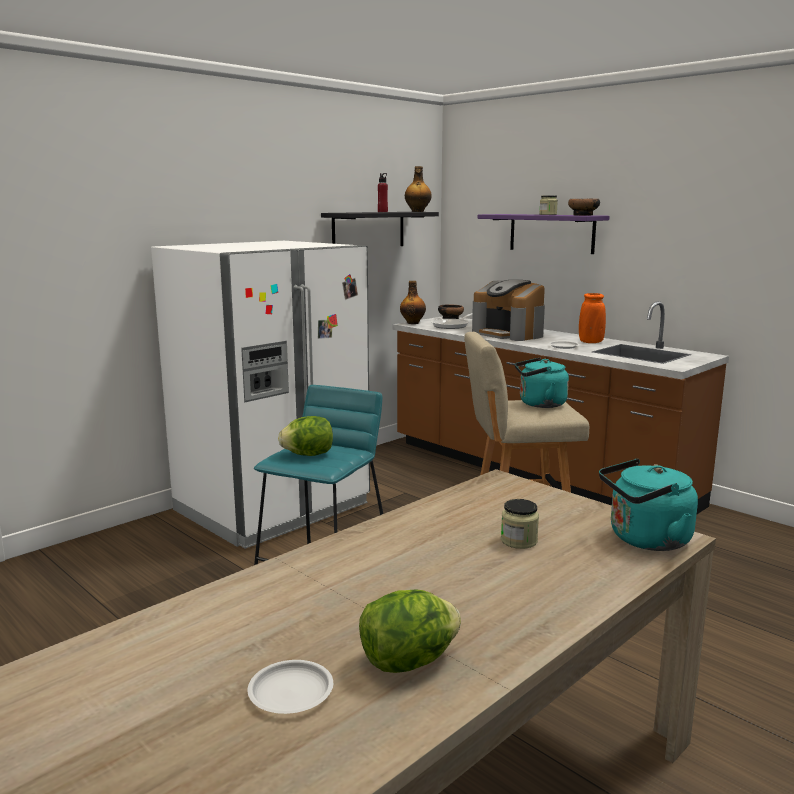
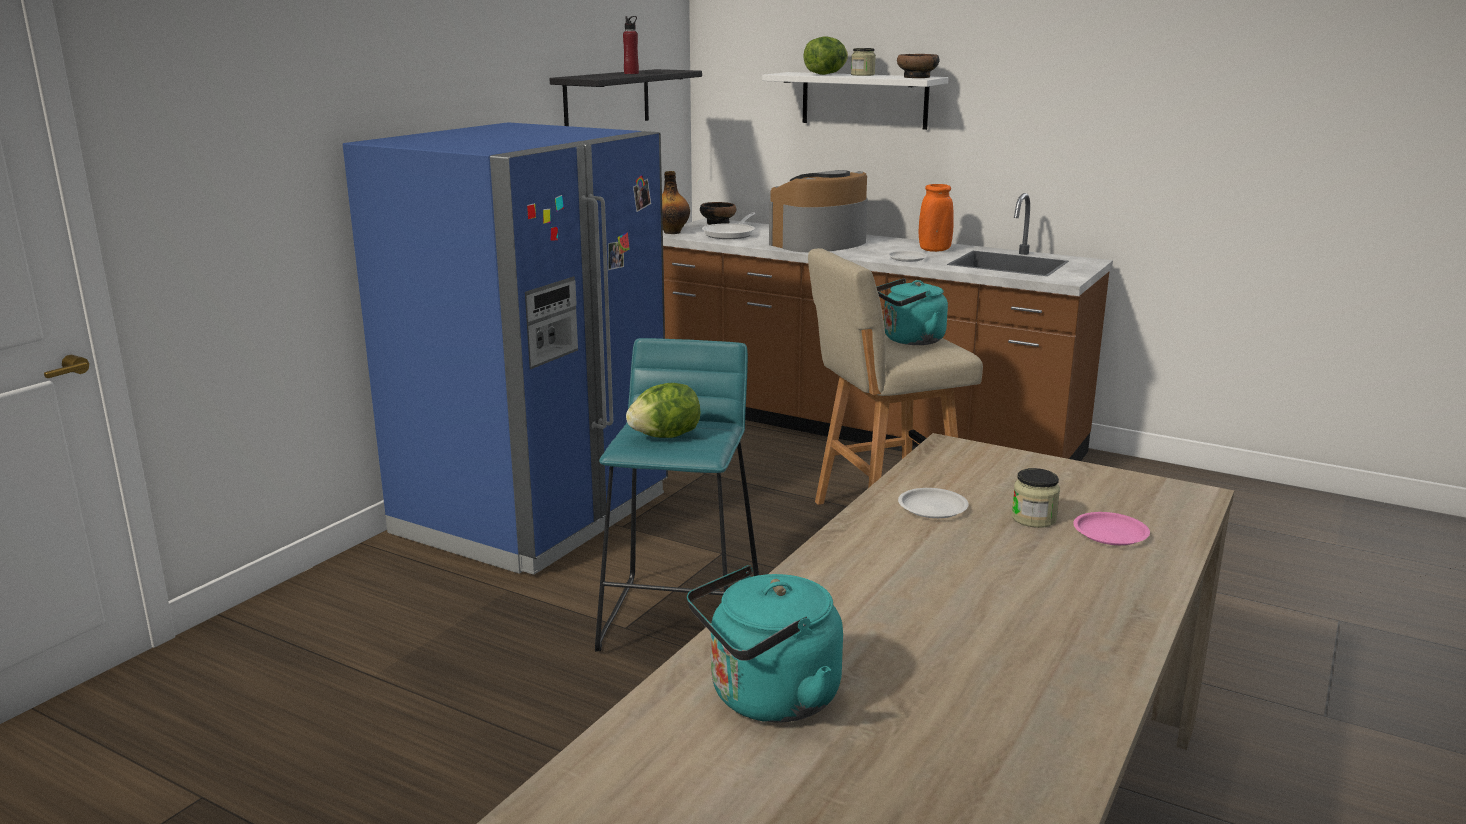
camera: 15 degrees left, 5 degrees up
(272, 508) = (533, 514): white fridge -> blue fridge
(291, 692) = (937, 719): white plate -> white plate (933, 508)
(408, 662) = (1031, 668): lettuce -> lettuce (825, 74)
(417, 211) = (674, 71): bottle -> none
(509, 334) = (819, 243): coffee machine -> coffee machine turned 105 degrees clockwise
(551, 233) = (864, 100): purple shelf -> white shelf
(574, 560) = (1111, 533): none -> pink plate
(645, 540) = (1166, 501): turquoise kettle -> turquoise kettle (767, 699)

